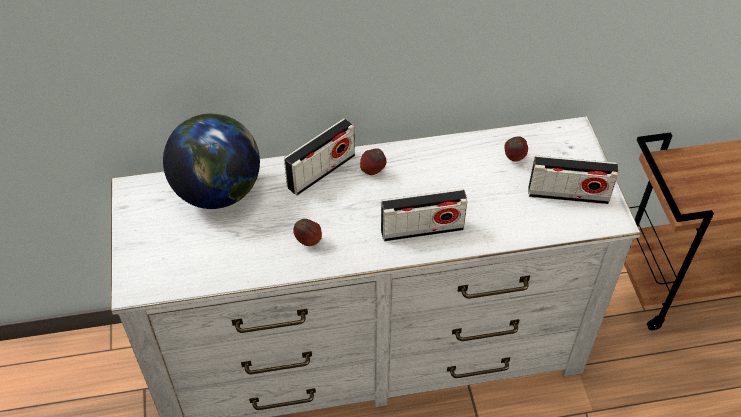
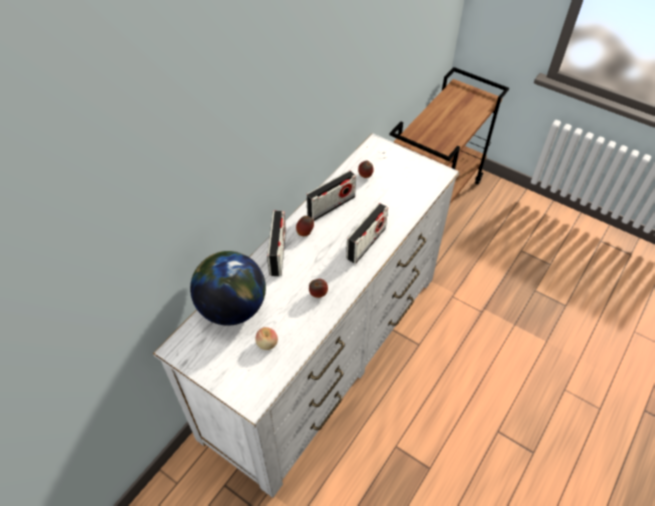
camera: 45 degrees left, 0 degrees up
(206, 249) = (267, 344): none -> apple
(568, 194) = (410, 176): radio -> radio (331, 206)

